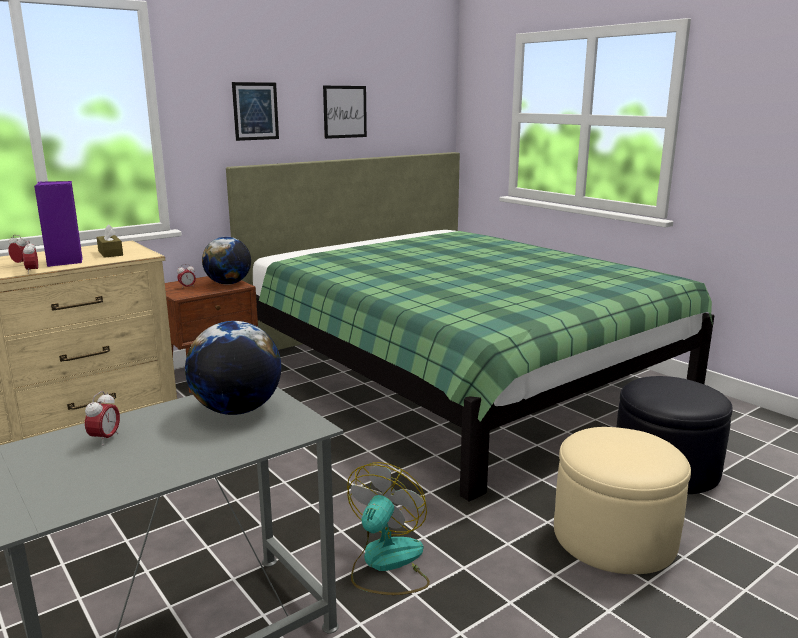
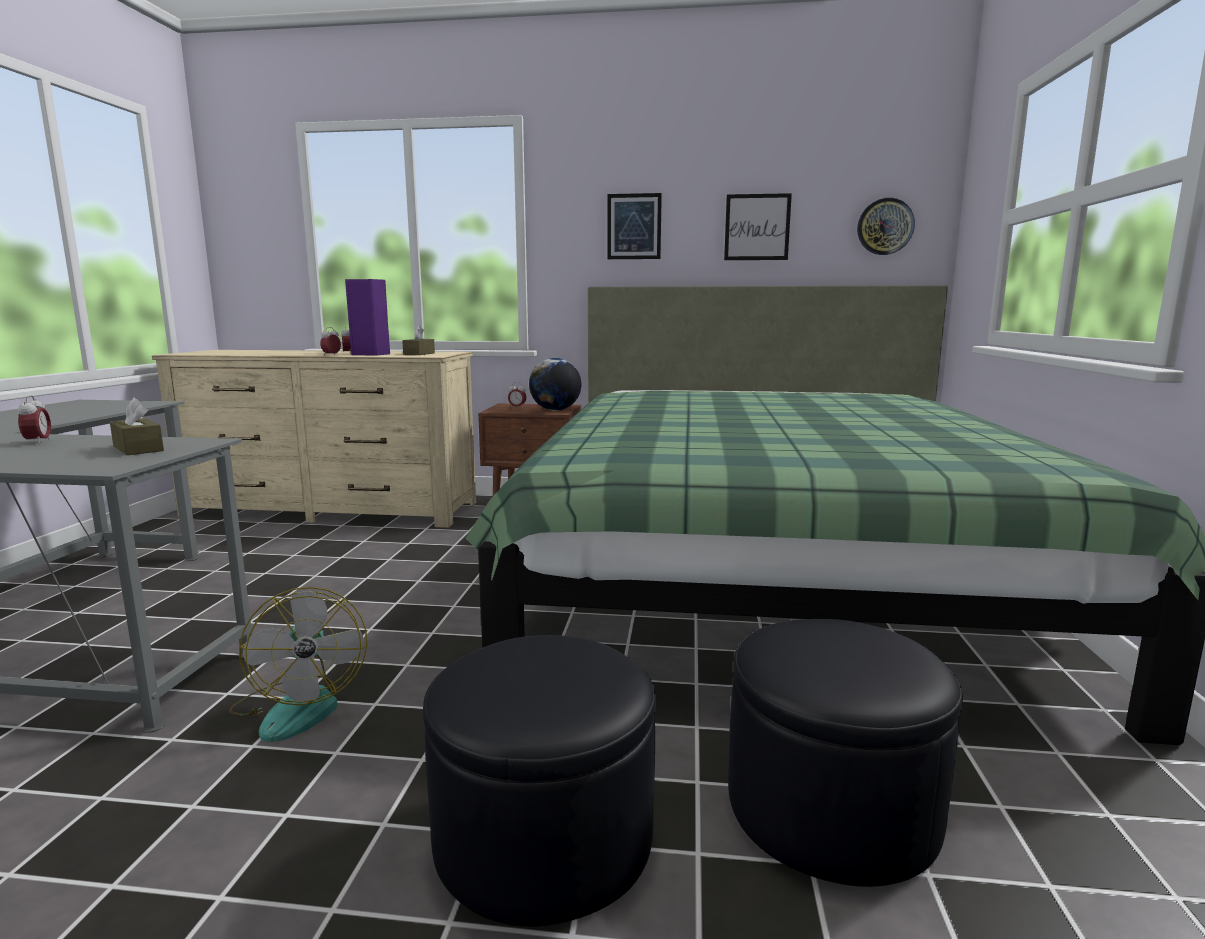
camera: 45 degrees right, 5 degrees down
(105, 439) = (38, 442): alarm clock -> alarm clock turned 75 degrees counterclockwise
(237, 410) = (138, 449): globe -> brown tissue box
(386, 563) = (299, 706): fan -> fan turned 90 degrees clockwise
(420, 111) = (885, 226): none -> wall clock
(615, 536) = (543, 837): beige ottoman -> black ottoman

